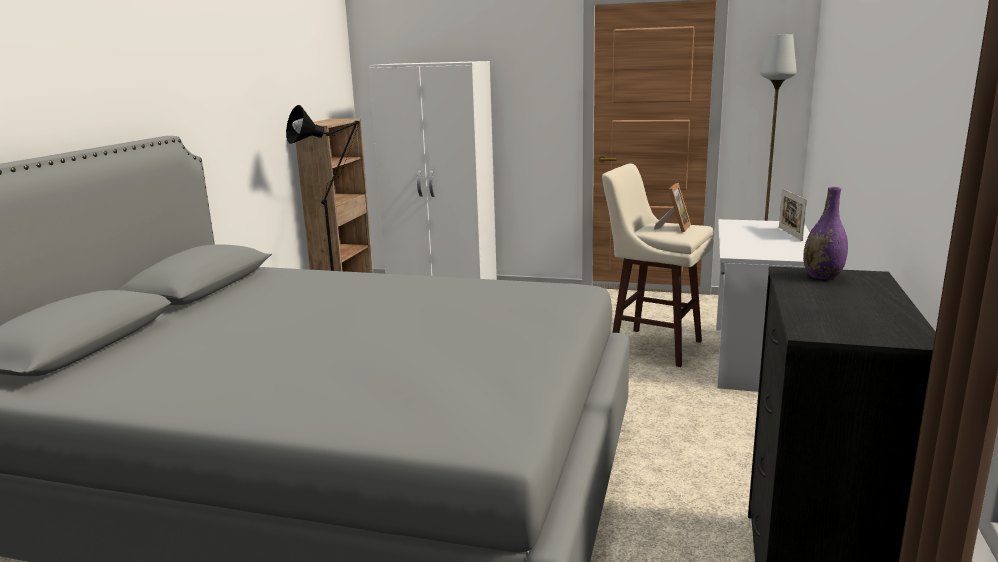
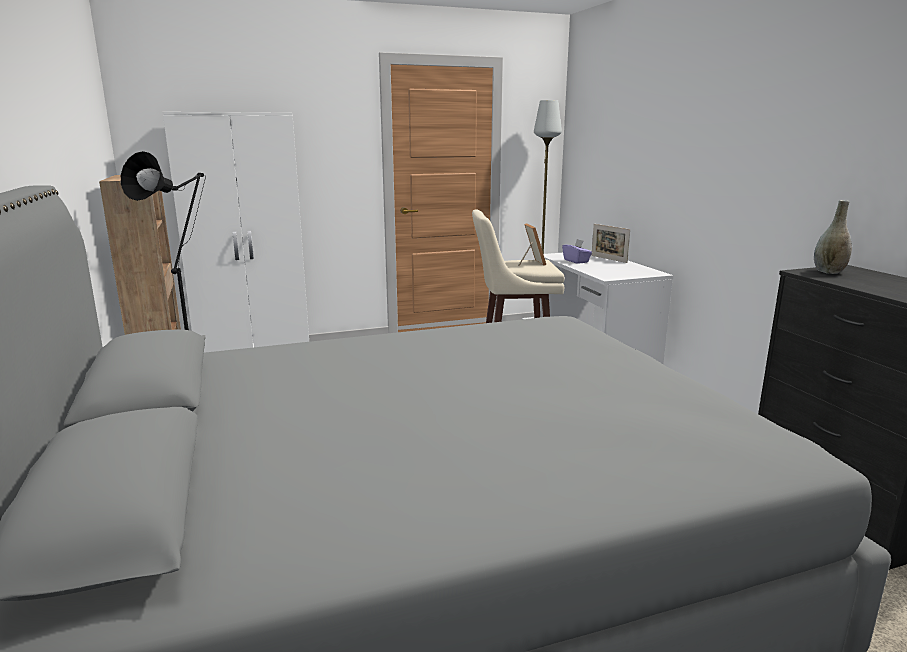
camera: 35 degrees left, 0 degrees up
(743, 232) = (576, 261): none -> purple tissue box
(822, 276) = (828, 272): purple vase -> grey vase

